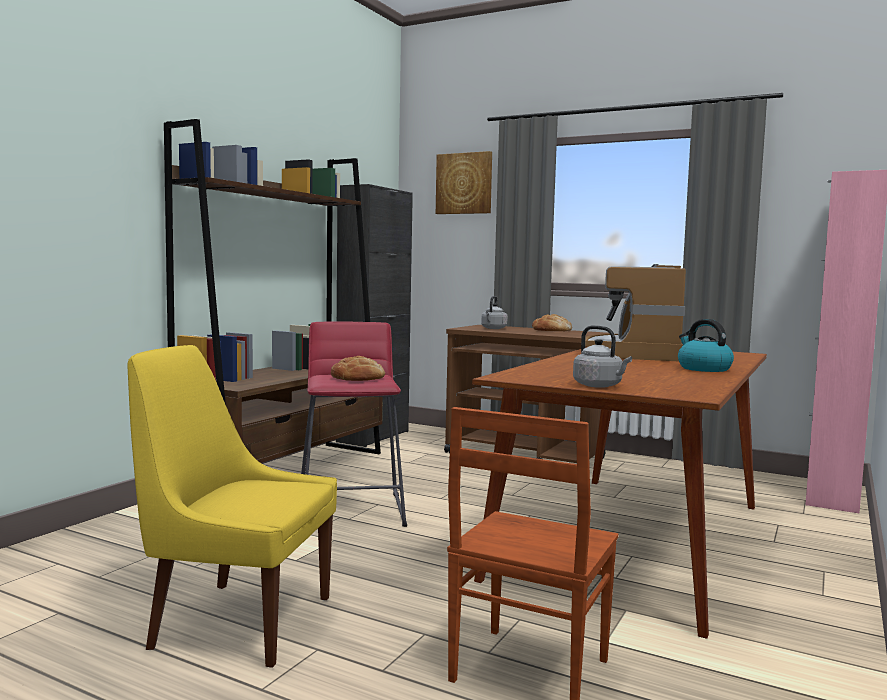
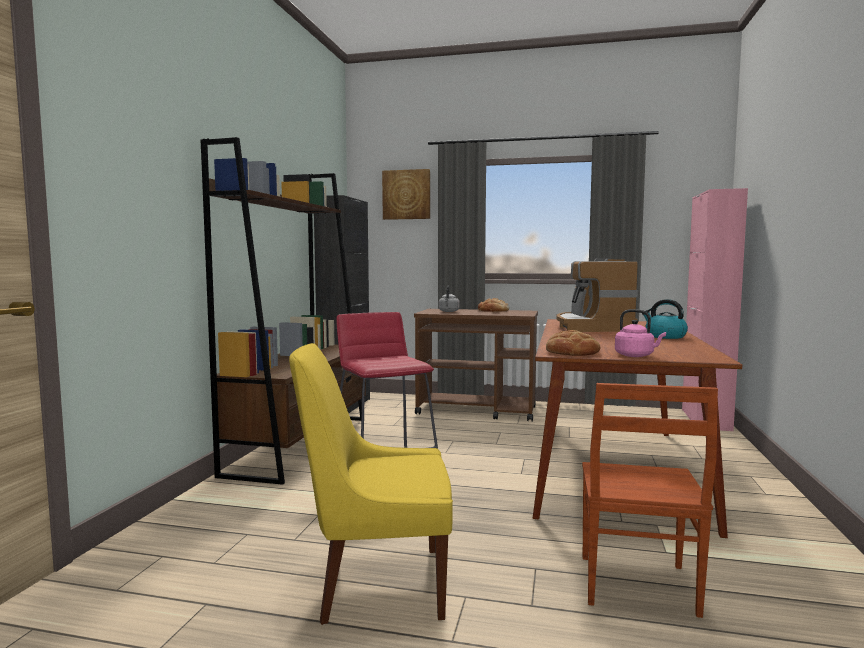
camera: 15 degrees left, 0 degrees up
(358, 378) = (390, 360): bread -> bread (572, 352)
(599, 386) = (636, 355): grey kettle -> pink kettle

